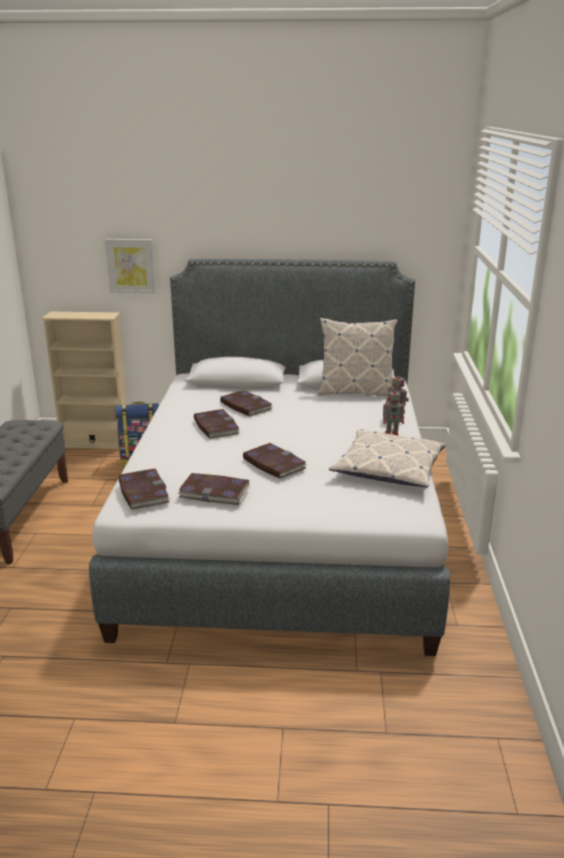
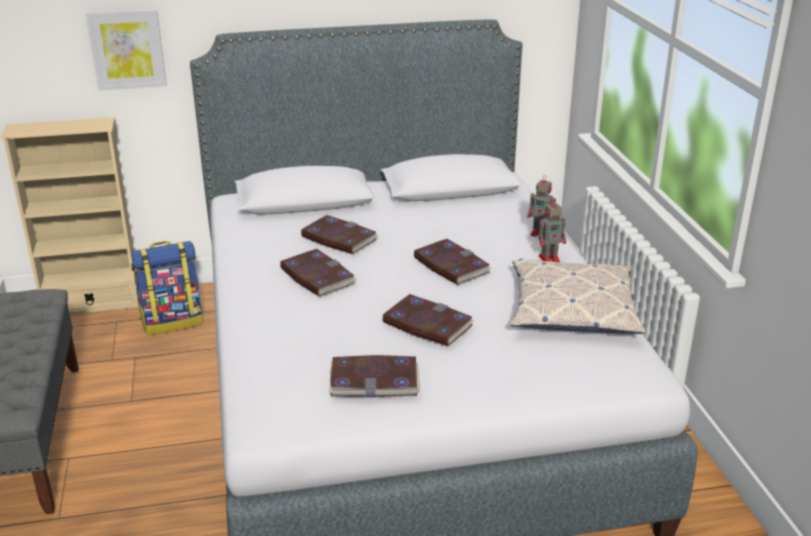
camera: 15 degrees left, 5 degrees up
(143, 492) = (275, 395): book -> book (450, 265)
(355, 392) = (469, 200): pillow -> none

